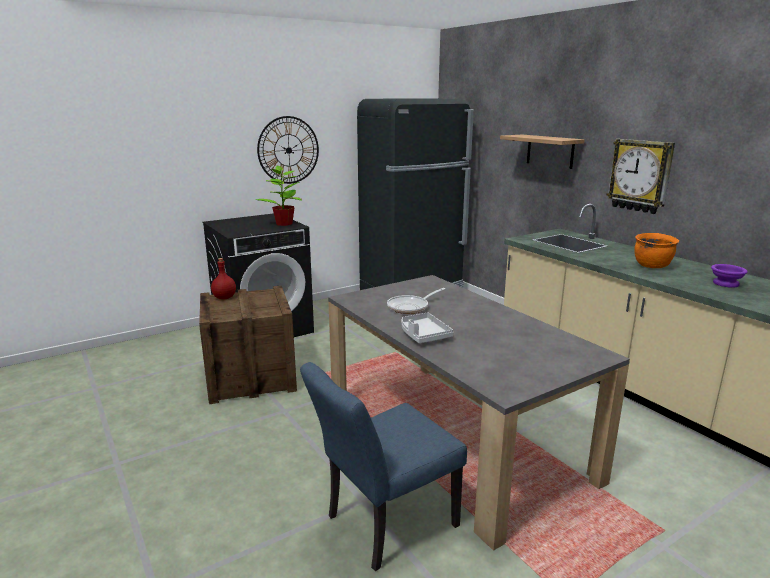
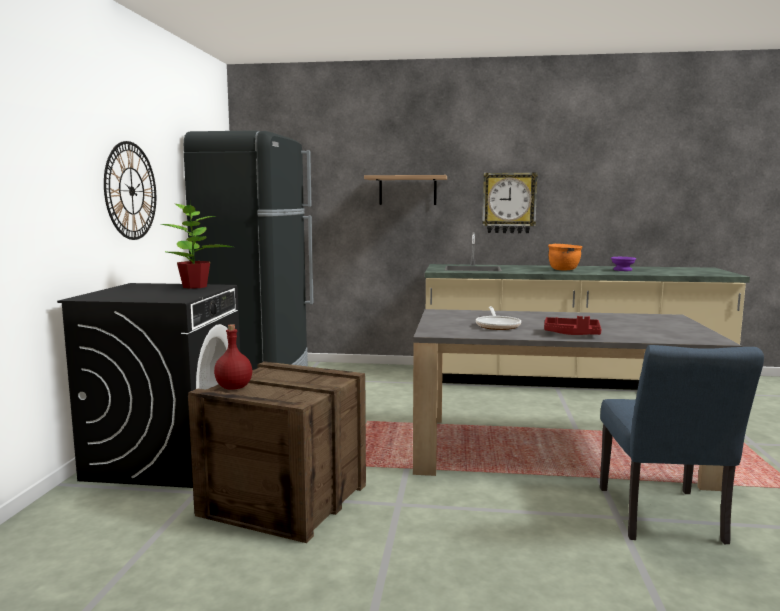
camera: 50 degrees left, 10 degrees down
(423, 335) = (572, 334): grey tray -> red tray

